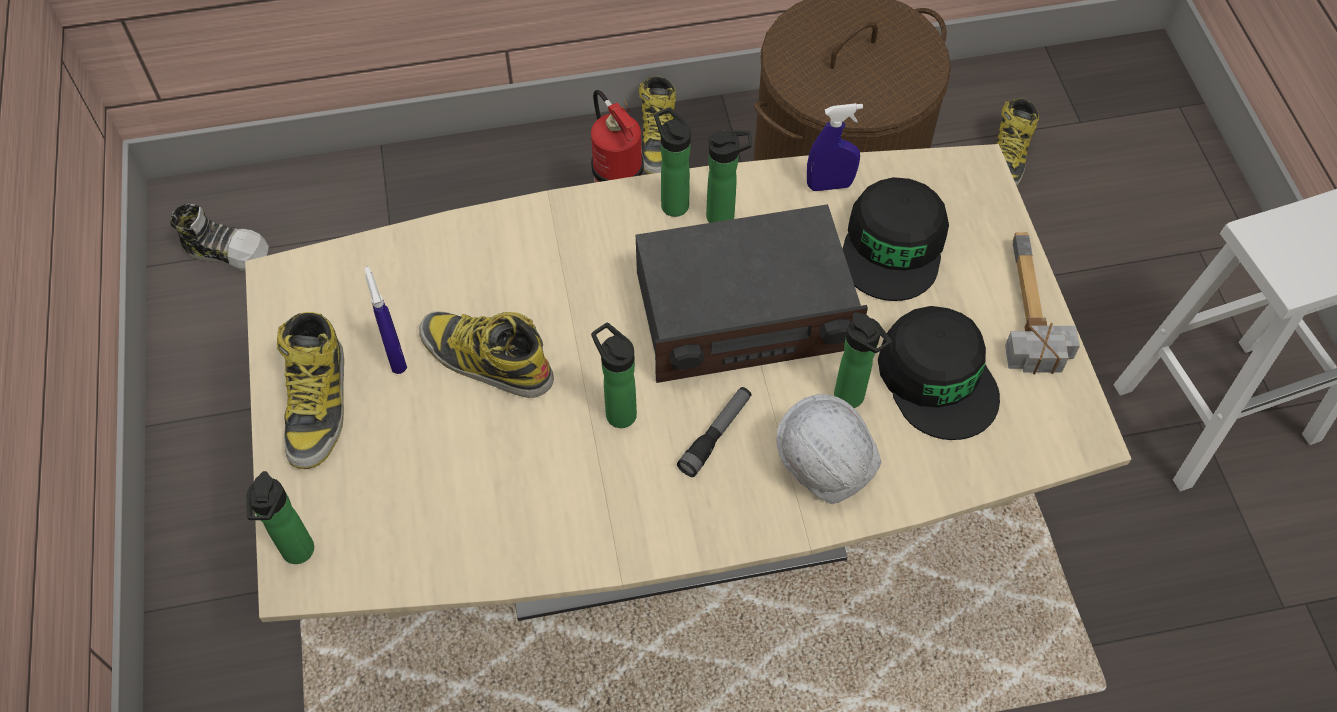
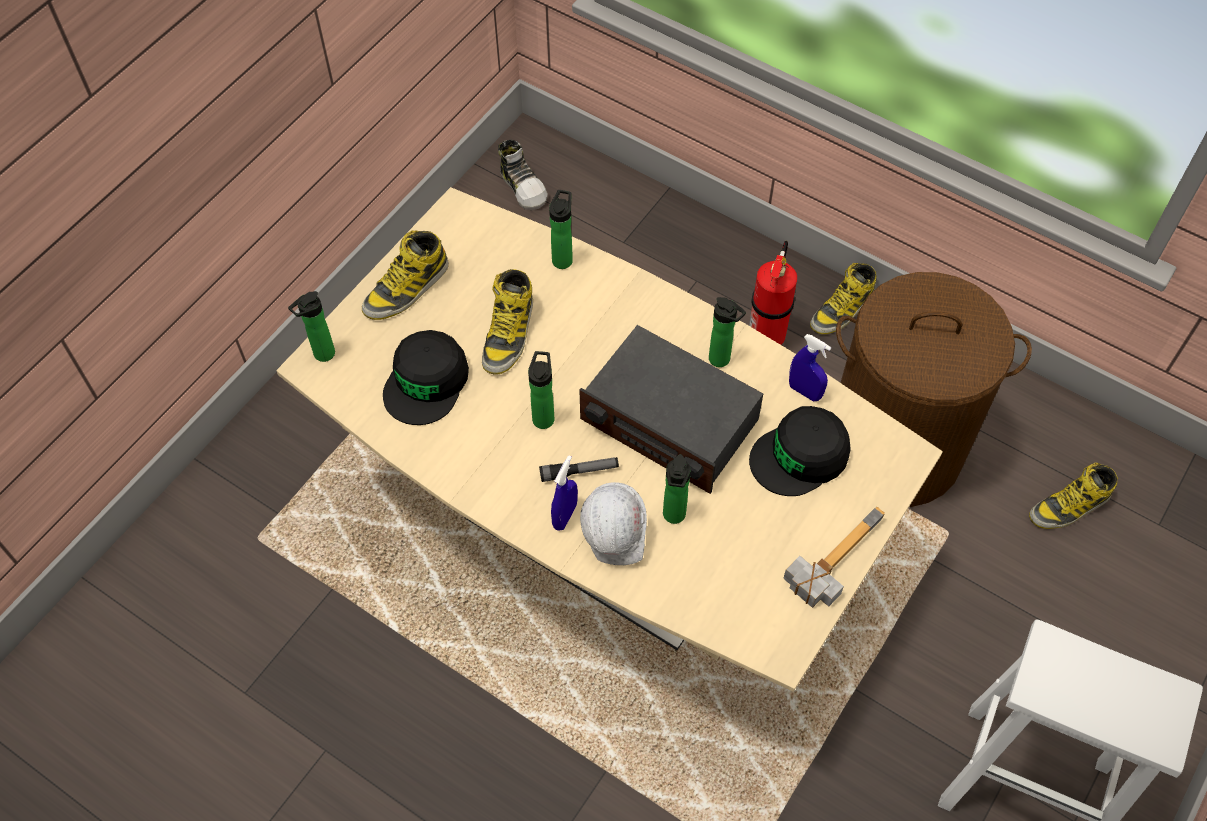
camera: 45 degrees right, 0 degrees up
(395, 355) = (468, 295): blue spray bottle -> blue spray bottle (565, 516)
(485, 359) = (508, 333): boot -> boot turned 150 degrees counterclockwise
(672, 202) = (701, 329): bottle -> bottle (563, 258)
(938, 378) = (735, 548): black cap -> black cap (427, 382)

